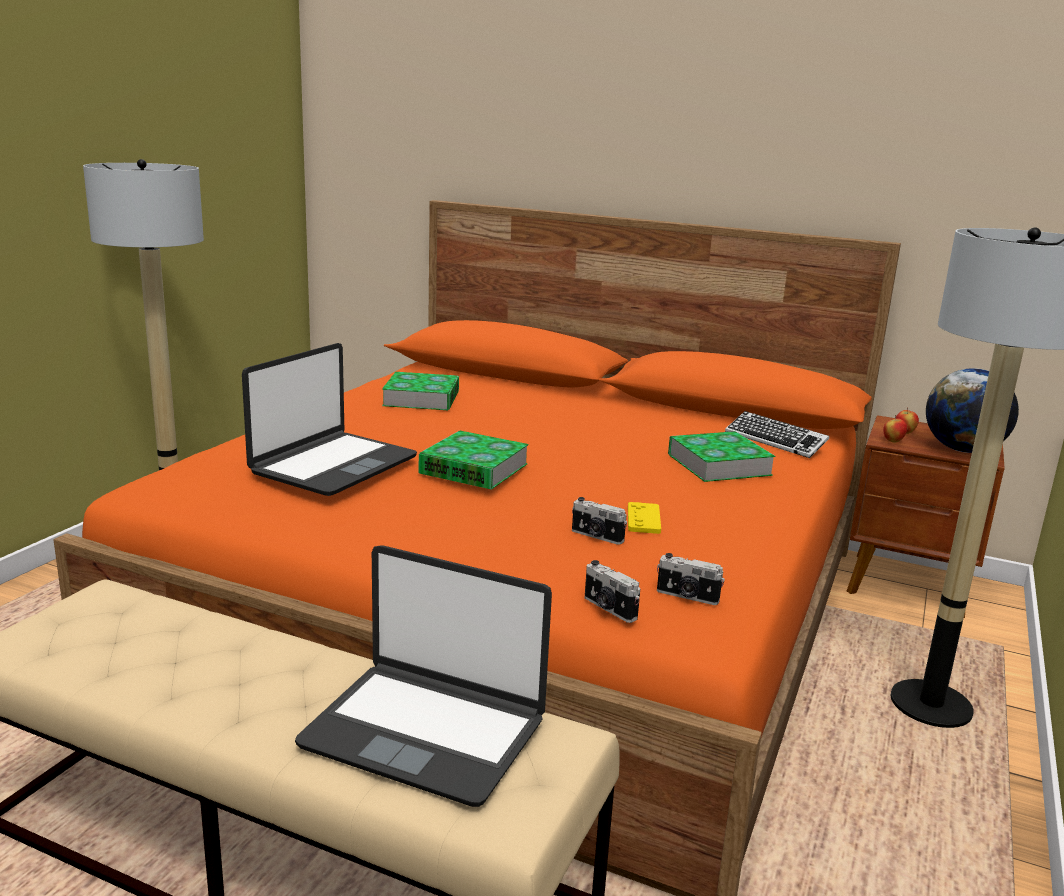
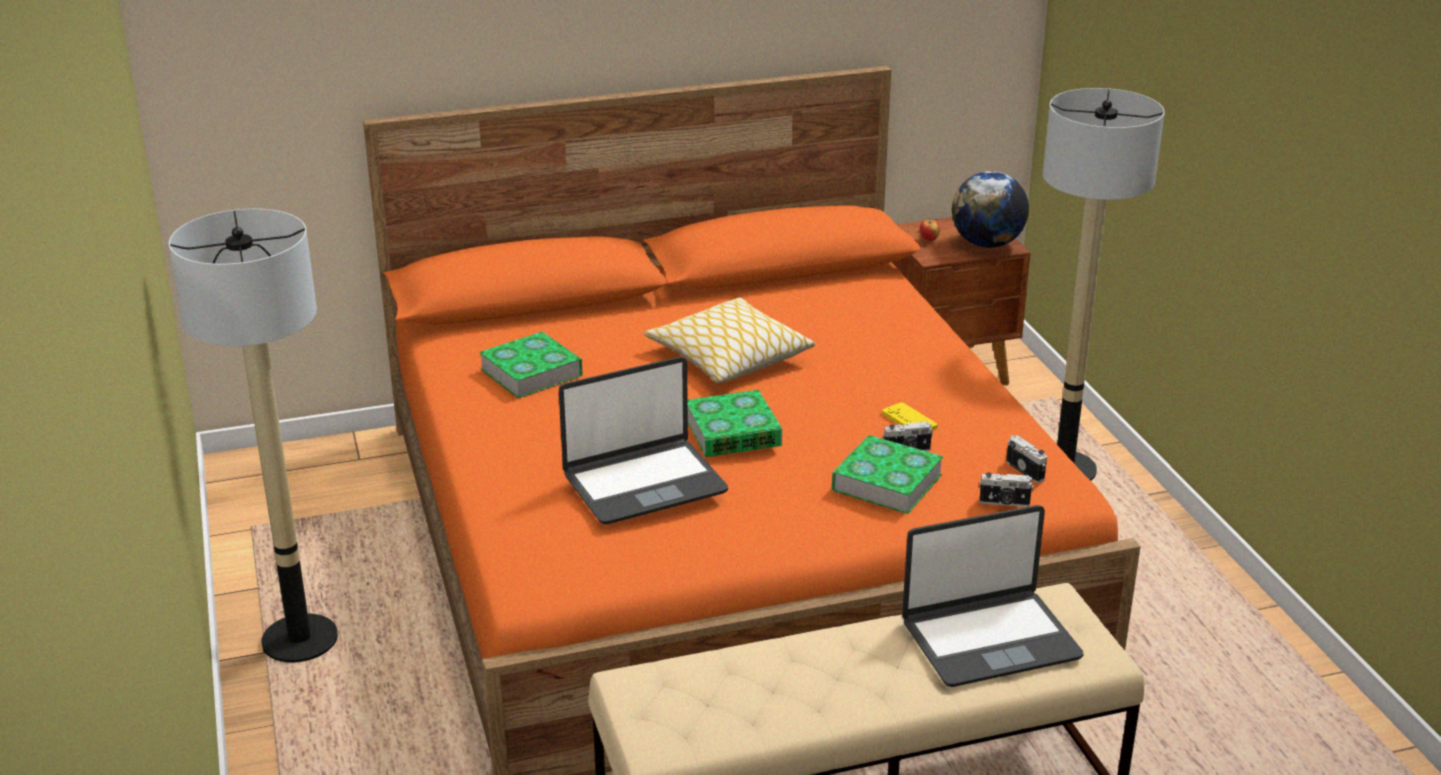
camera: 40 degrees left, 10 degrees up
(333, 465) = (644, 483): laptop -> laptop turned 75 degrees clockwise
(577, 436) = (729, 357): none -> pillow
(687, 596) = (1026, 470): camera -> camera turned 105 degrees counterclockwise
(719, 464) = (870, 340): book -> book (886, 482)
(775, 441) = (866, 293): keyboard -> none
(893, 441) = (935, 254): apple -> none

